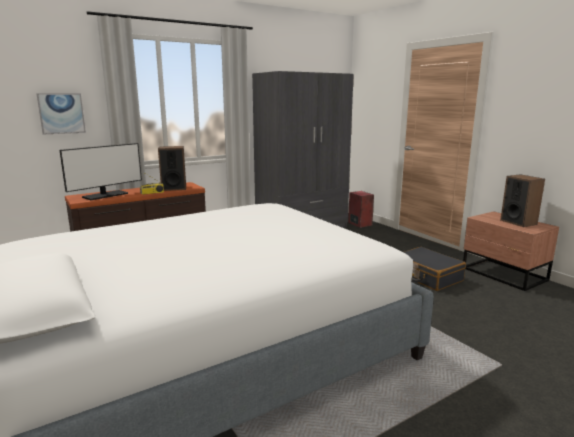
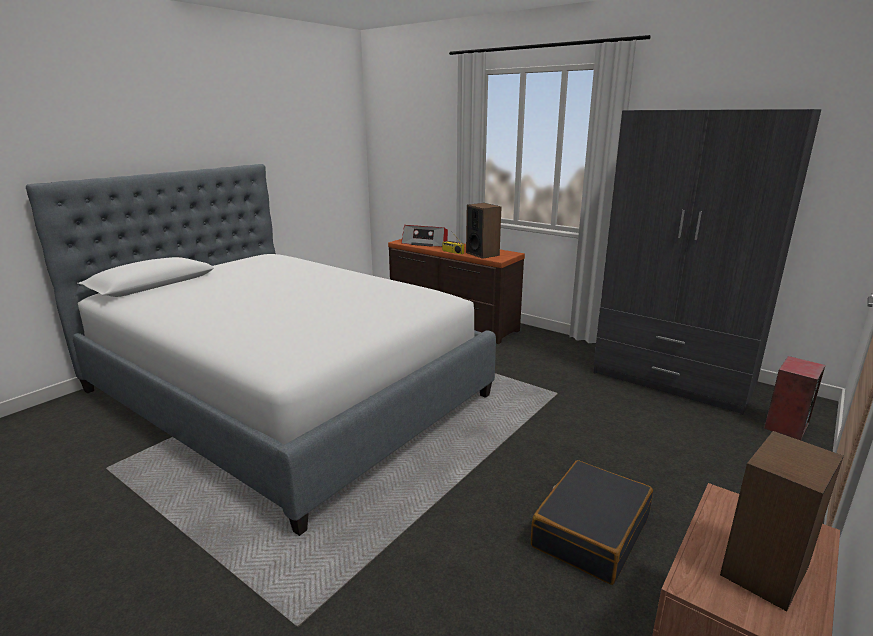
camera: 70 degrees right, 5 degrees up
(61, 113) = (430, 157): picture -> none
(105, 195) = (425, 243): monitor -> radio

